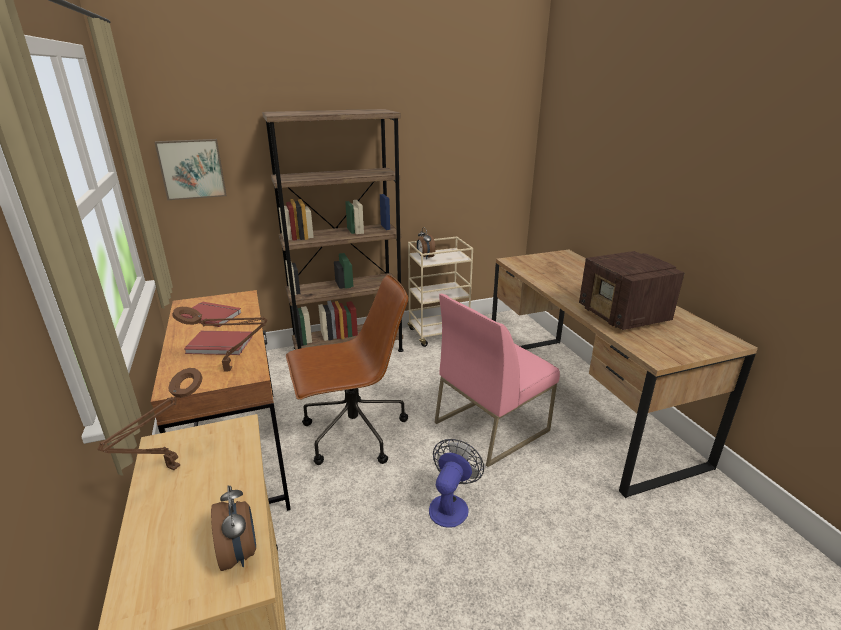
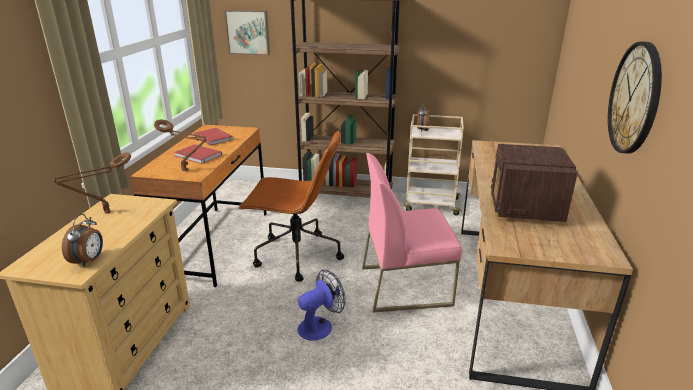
camera: 30 degrees right, 0 degrees up
(707, 196) = (635, 98): none -> wall clock

